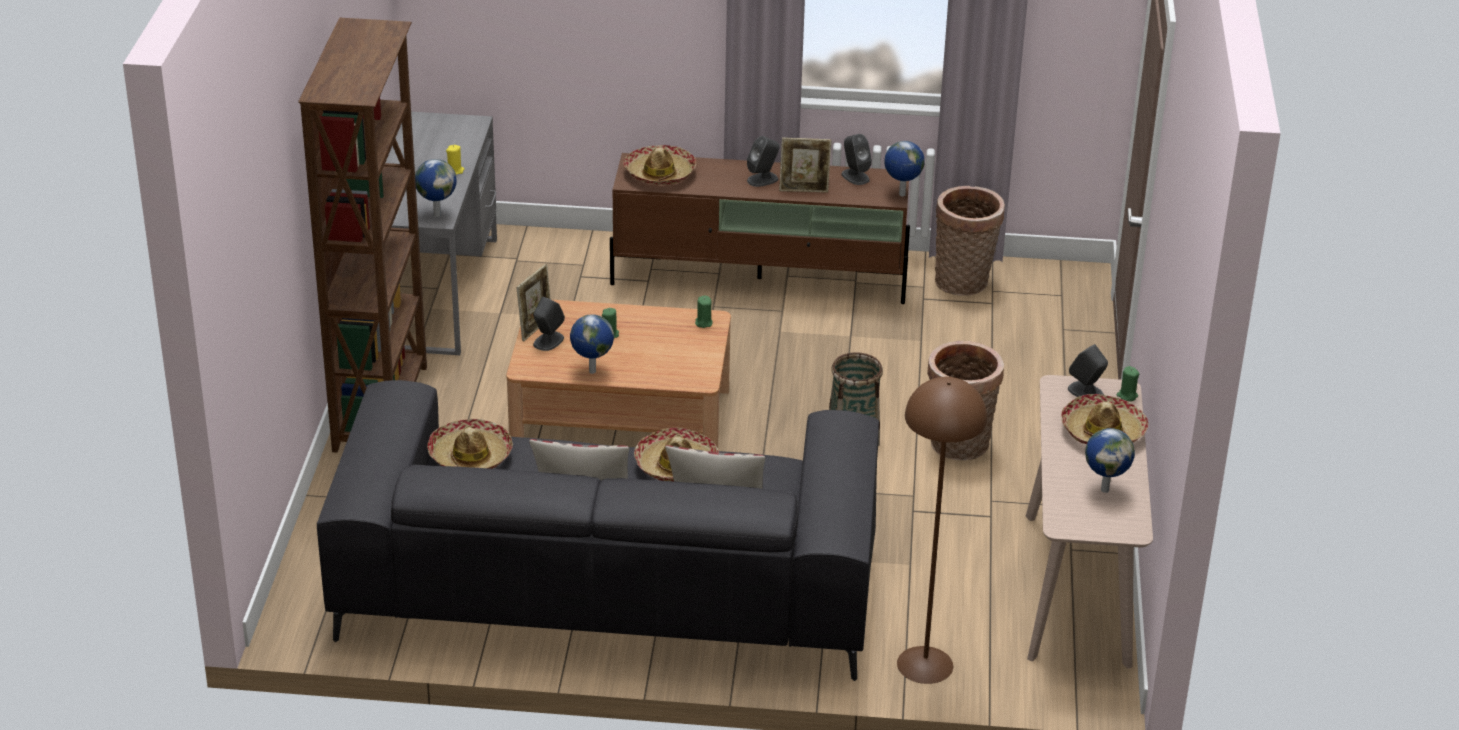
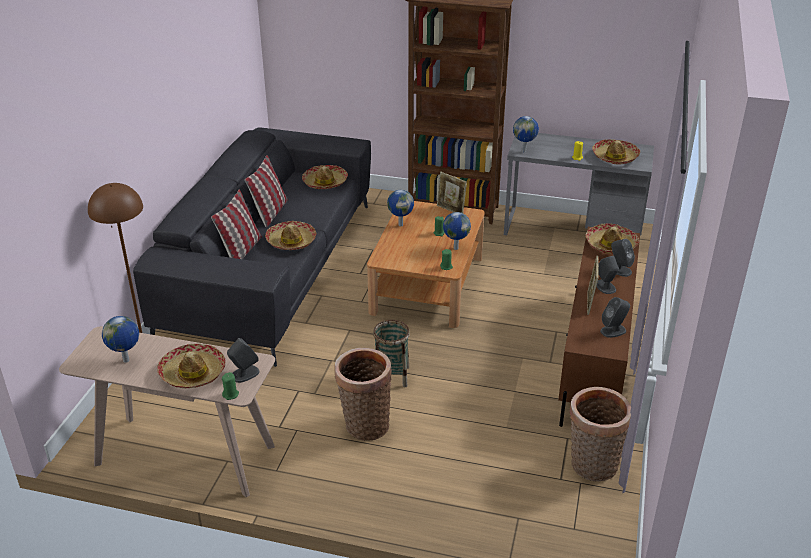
camera: 100 degrees right, 0 degrees up
(449, 141) = (615, 157): none -> hat
(548, 341) = (435, 213): grey speaker -> grey speaker (619, 270)
(901, 195) = (585, 351): globe -> globe (455, 248)

